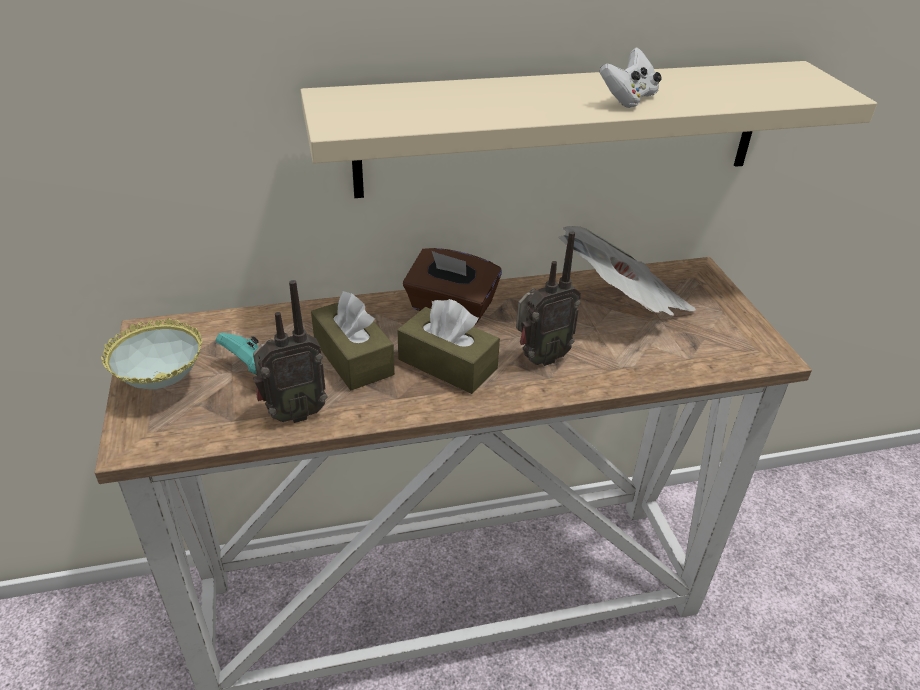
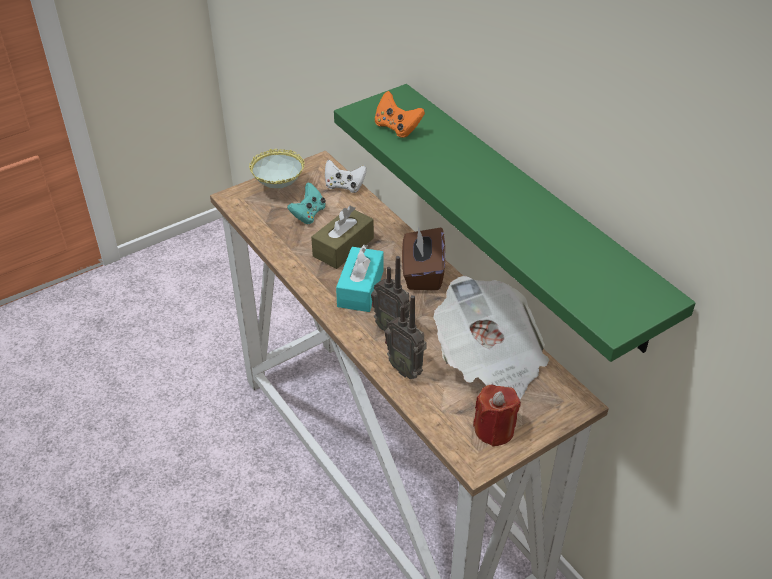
camera: 70 degrees right, 5 degrees up
(293, 413) = (282, 241): radio -> radio (406, 369)
(404, 112) = (397, 128): none -> orange game controller
(447, 364) = (360, 288): brown tissue box -> turquoise tissue box
(563, 128) = (526, 214): beige shelf -> green shelf
(628, 99) = (497, 212): white game controller -> white game controller (344, 186)
(727, 330) = (494, 430): none -> red candle

